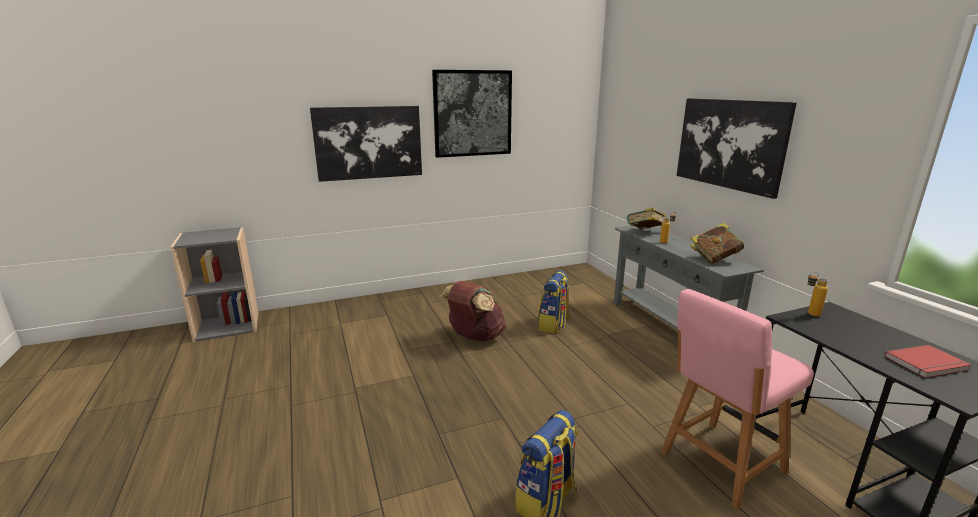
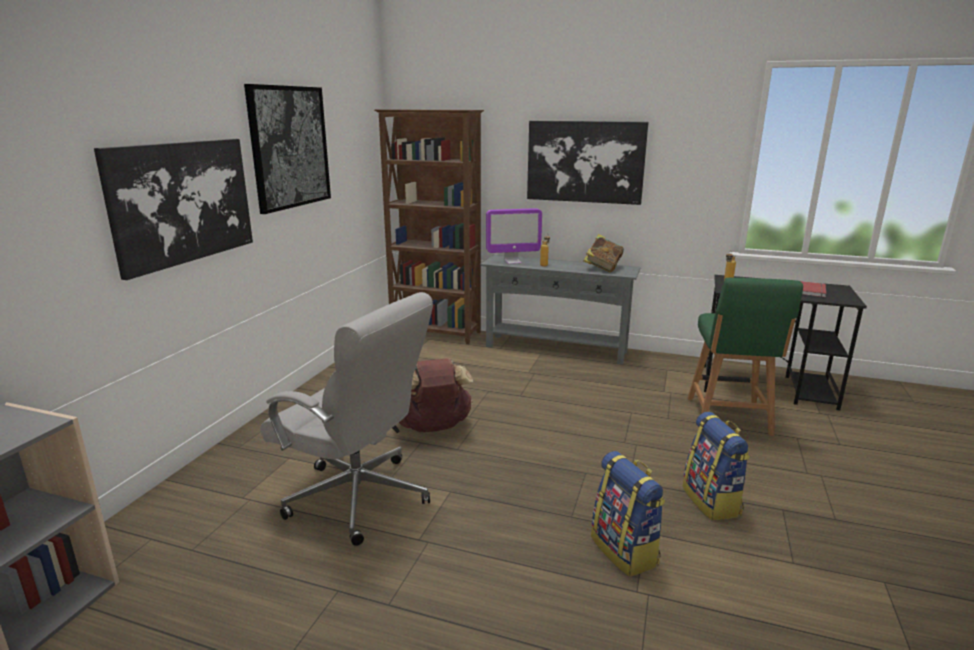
camera: 50 degrees left, 0 degrees up
(375, 350) = (357, 496): none -> grey office chair
(554, 325) = (477, 384): backpack -> backpack (625, 551)
(596, 281) = (436, 333): none -> brown bookcase
(645, 233) = (512, 262): book -> monitor
(719, 464) = (729, 418): pink chair -> green chair

